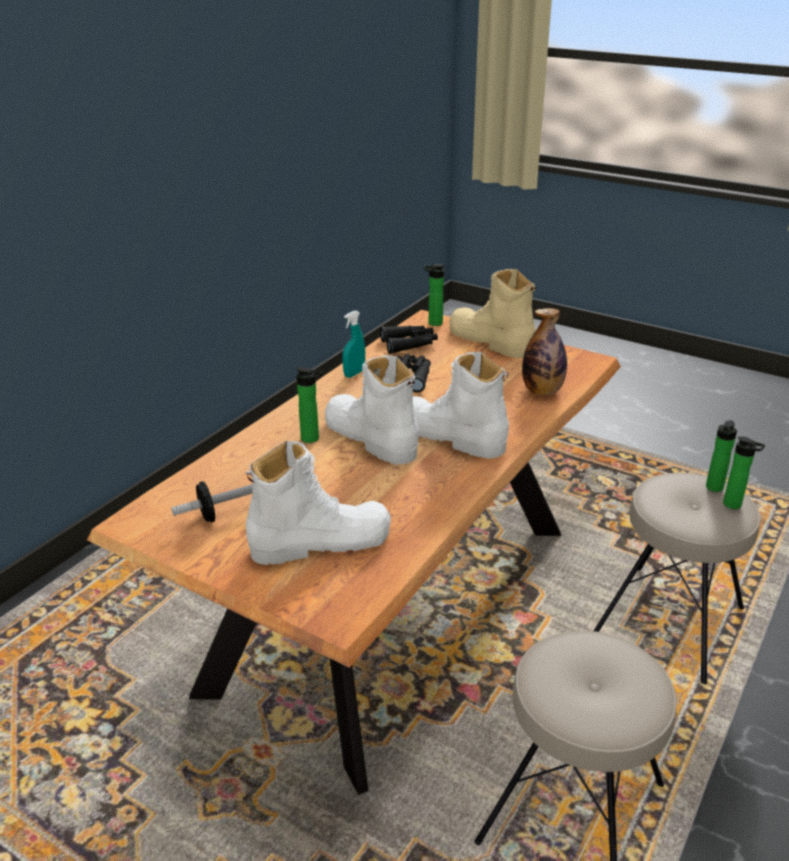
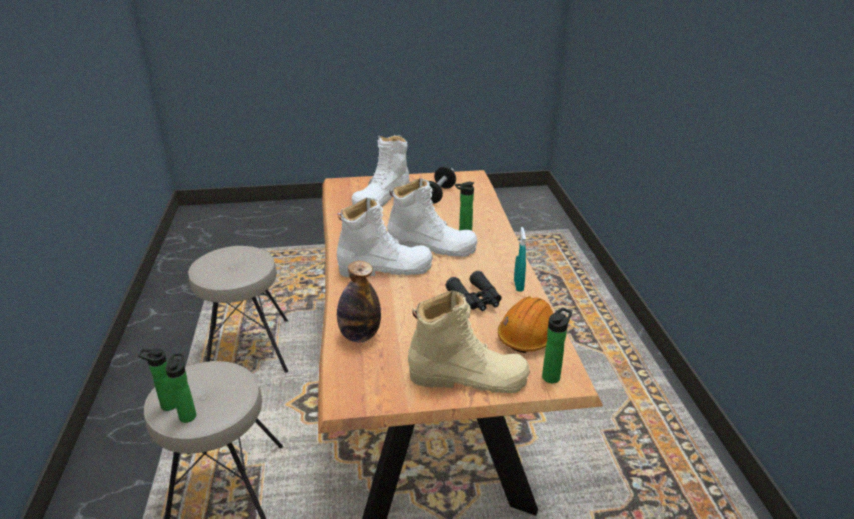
camera: 140 degrees right, 0 degrees up
(409, 344) = (528, 335): black binoculars -> orange hard hat

